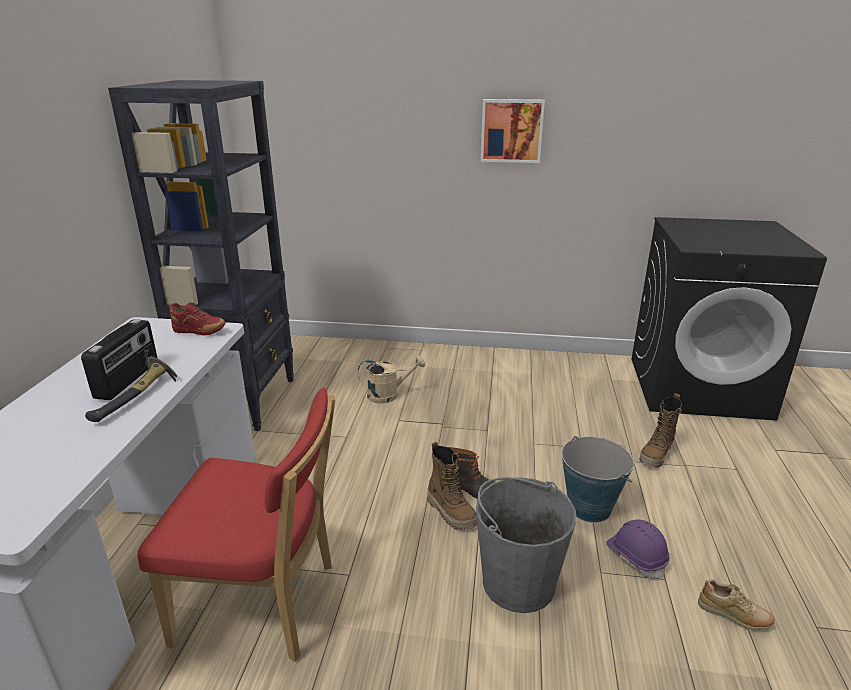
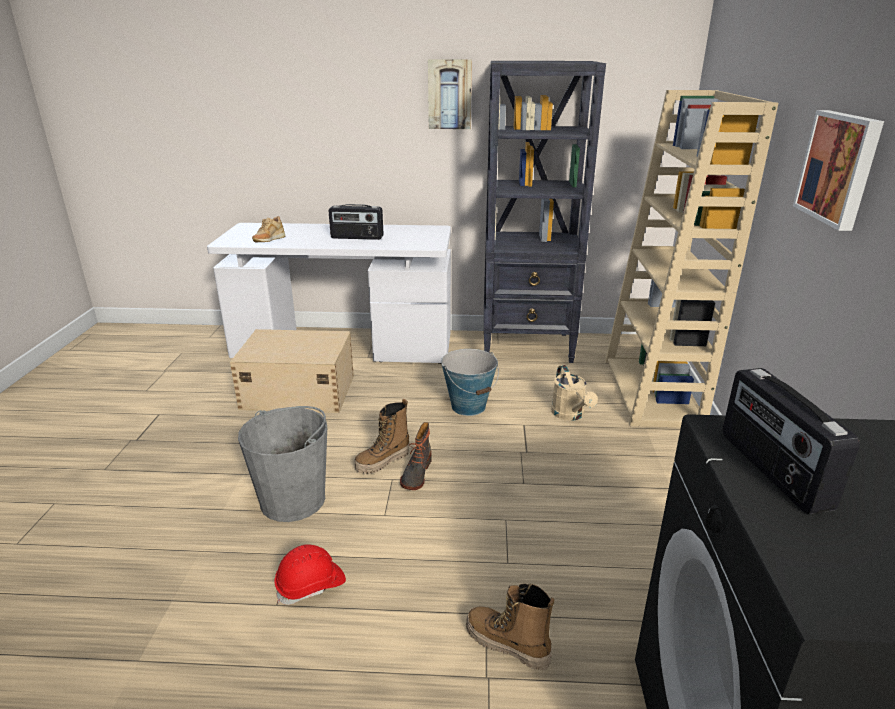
camera: 85 degrees right, 0 degrees up
(80, 140) = (449, 94): none -> picture
(138, 397) = (334, 242): hammer -> none
(199, 332) = (427, 242): red shoe -> none
(264, 604) = (297, 391): red chair -> beige storage box
(363, 353) = (652, 392): none -> beige bookcase
(589, 507) = (390, 556): bucket -> bucket (468, 406)
(636, 556) = (311, 585): purple hard hat -> red hard hat
(722, 245) = (771, 470): none -> radio
(733, 616) = (214, 654): beige shoe -> beige shoe (269, 241)

